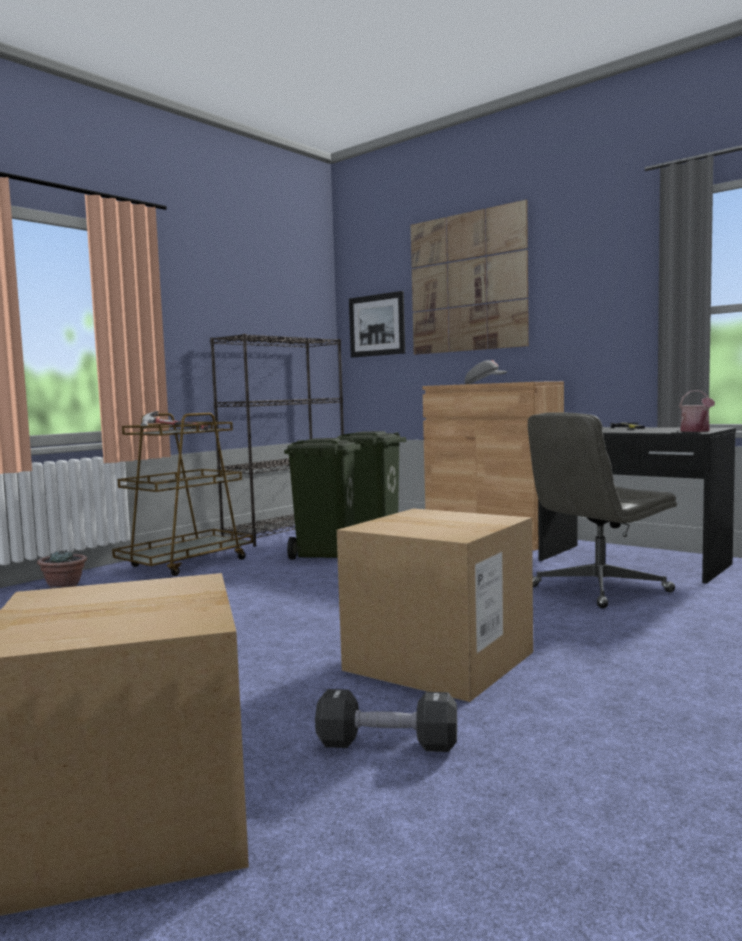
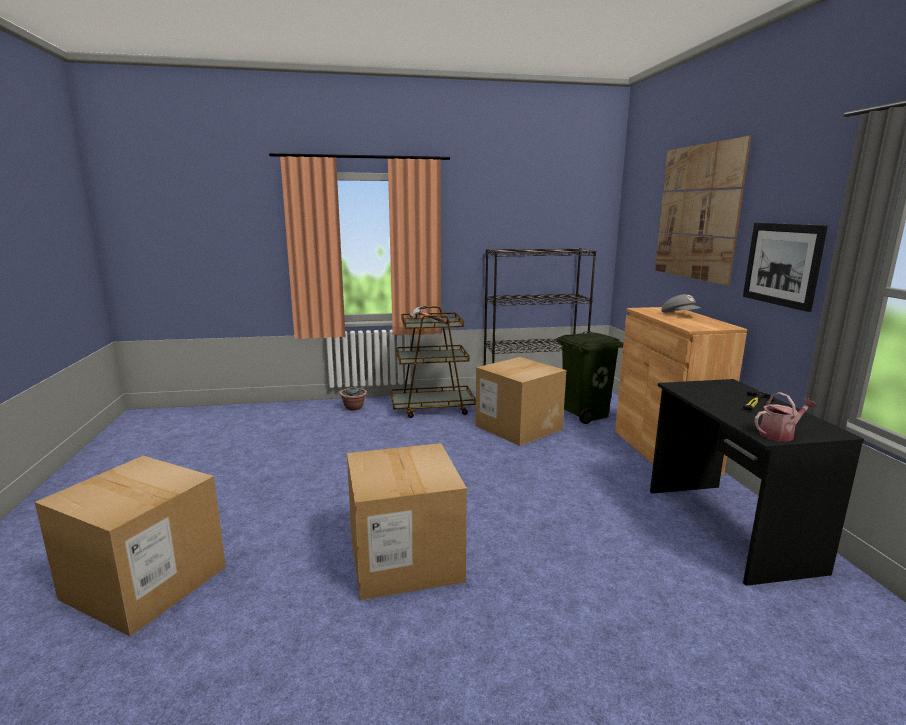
camera: 40 degrees right, 10 degrees up
(327, 554) = (518, 427): green trash can -> cardboard box
(377, 325) = (638, 238): picture -> picture (782, 264)
(387, 744) = (277, 604): black dumbbell -> none
(598, 589) = (631, 546): grey office chair -> none
(696, 431) = (780, 434): watering can -> watering can turned 150 degrees counterclockwise

